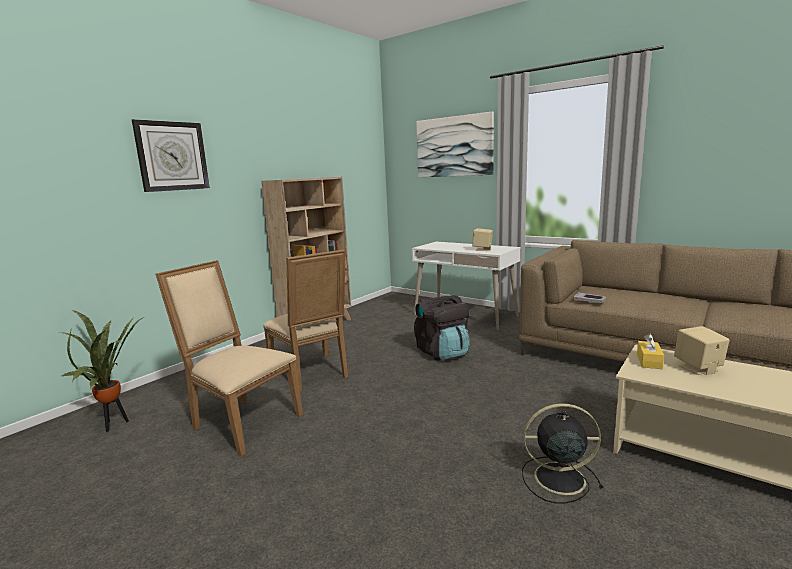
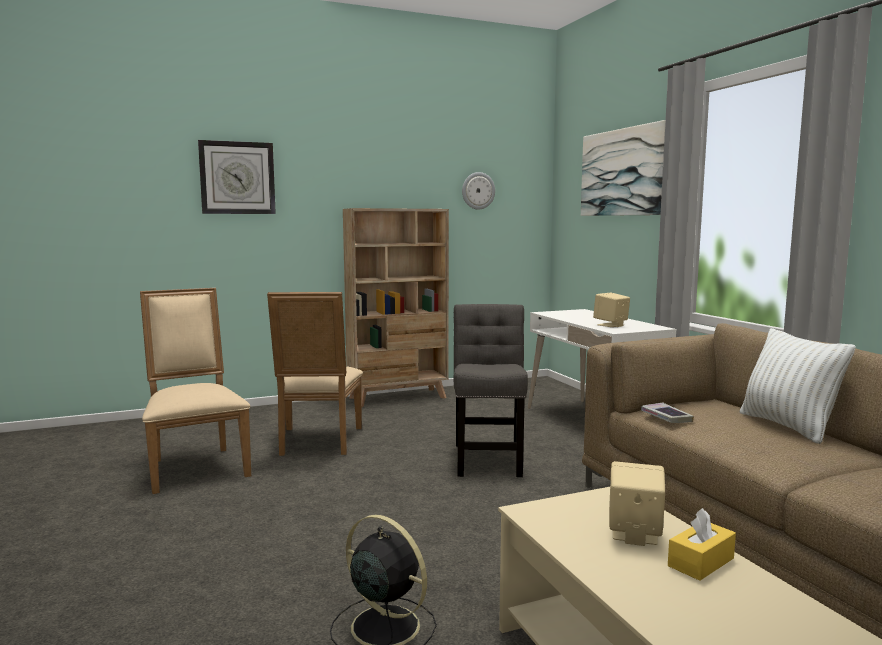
camera: 30 degrees right, 5 degrees down
(114, 424) = (112, 440): potted plant -> none
(344, 161) = (478, 191): none -> wall clock
(443, 353) = (488, 458): black backpack -> grey chair
(644, 293) = (788, 426): none -> white pillow
(649, 361) = (584, 506): yellow tissue box -> yellow tissue box (701, 562)

